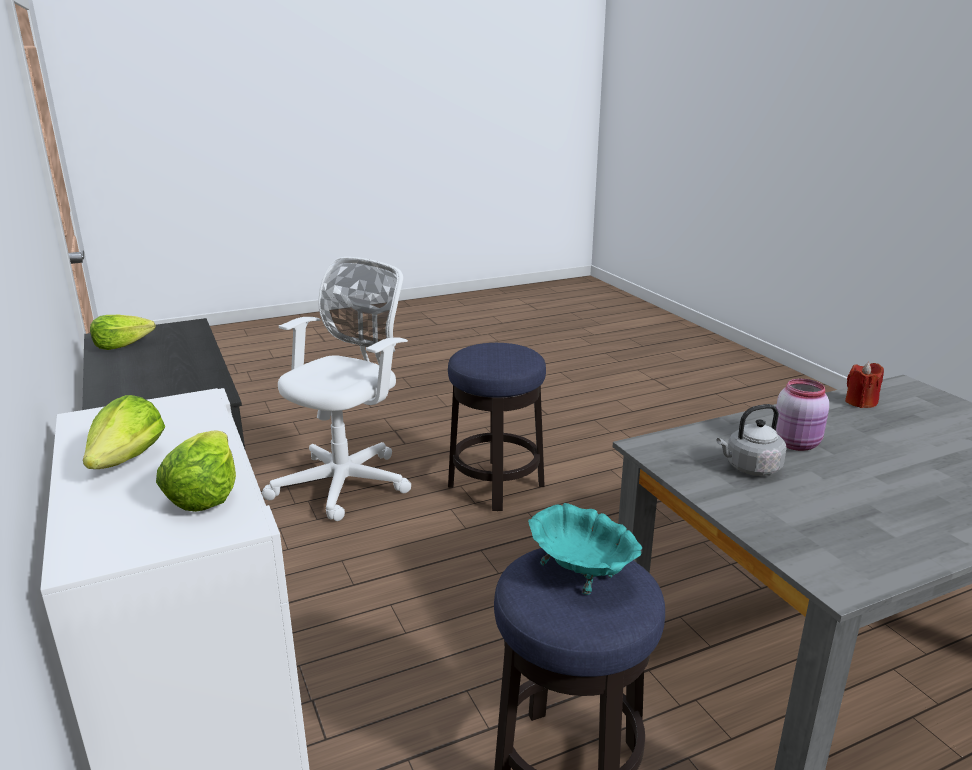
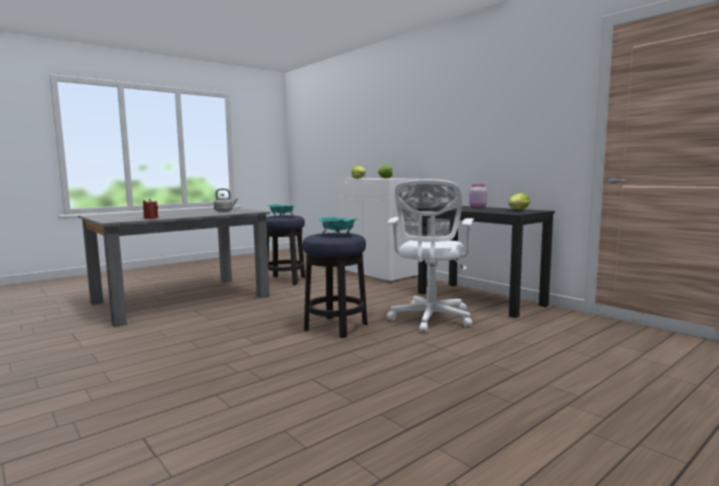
camera: 165 degrees right, 15 degrees down
(491, 353) = (338, 235): none -> turquoise bowl
(797, 444) = (200, 213): pink jar -> pink jar (477, 207)

